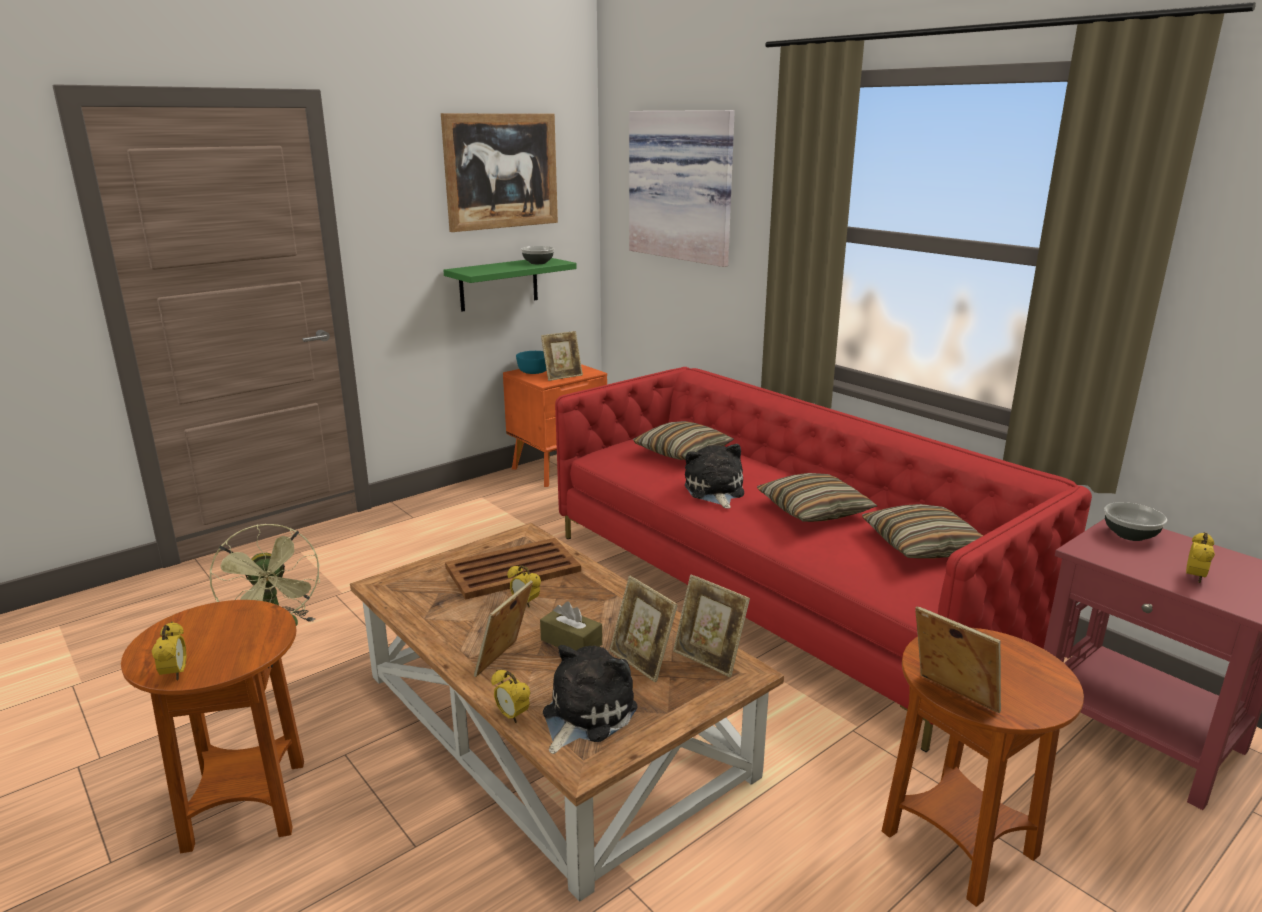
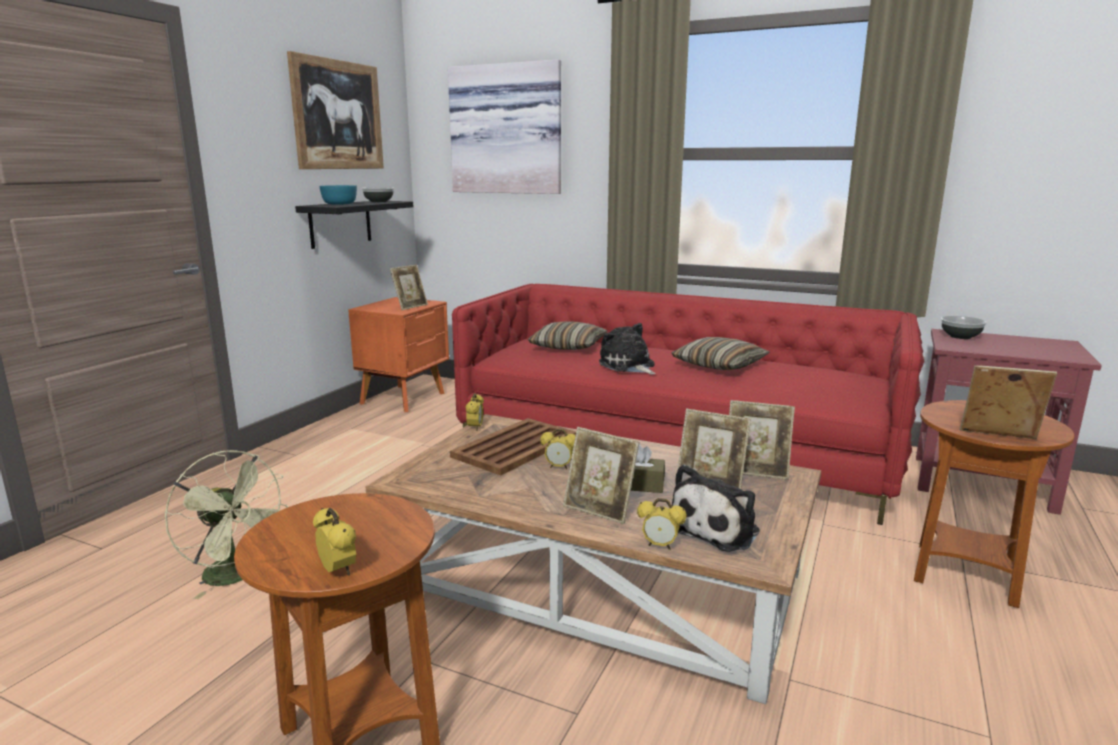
camera: 25 degrees left, 5 degrees down
(499, 284) = (340, 223): green shelf -> black shelf
(505, 662) = (599, 510): picture frame -> picture frame turned 60 degrees counterclockwise
(534, 371) = (378, 306): turquoise bowl -> turquoise bowl (340, 204)
(585, 715) = (717, 529): plush toy -> plush toy turned 150 degrees counterclockwise
(923, 545) = (819, 373): pillow -> none
(1194, 577) = (1028, 350): alarm clock -> alarm clock (475, 428)

